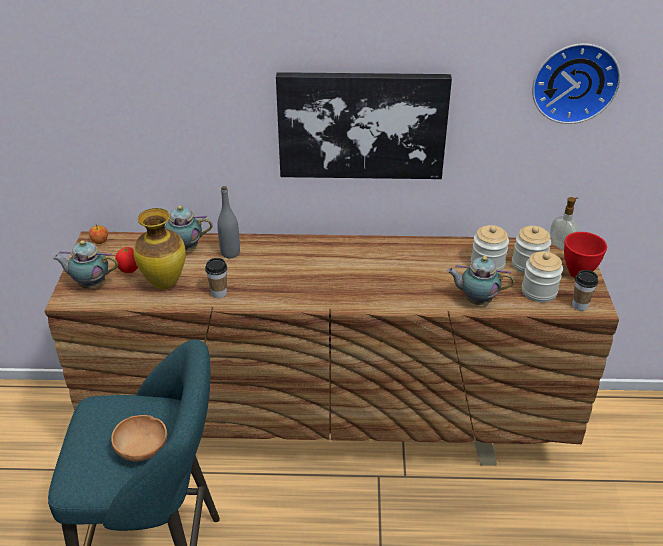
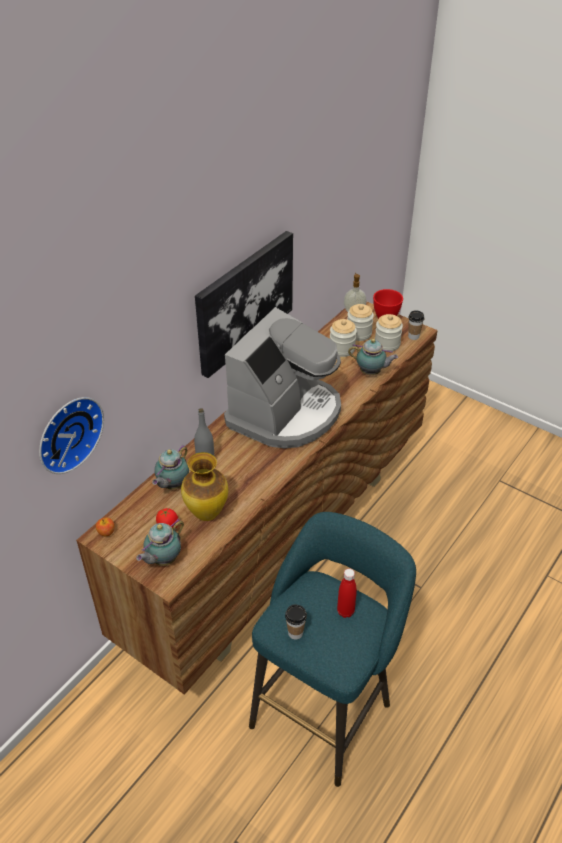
camera: 55 degrees left, 5 degrees up
(143, 449) = (345, 611): brown bowl -> red bottle
(219, 293) = (248, 488): cup -> cup (295, 633)
(345, 270) = (285, 413): none -> coffee machine
(476, 300) = (371, 373): teapot -> teapot turned 120 degrees counterclockwise
(574, 81) = (340, 196): wall clock -> wall clock (67, 432)

